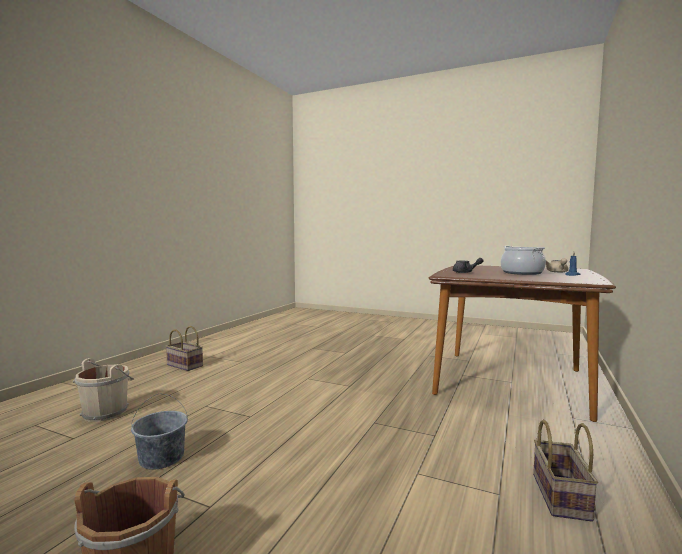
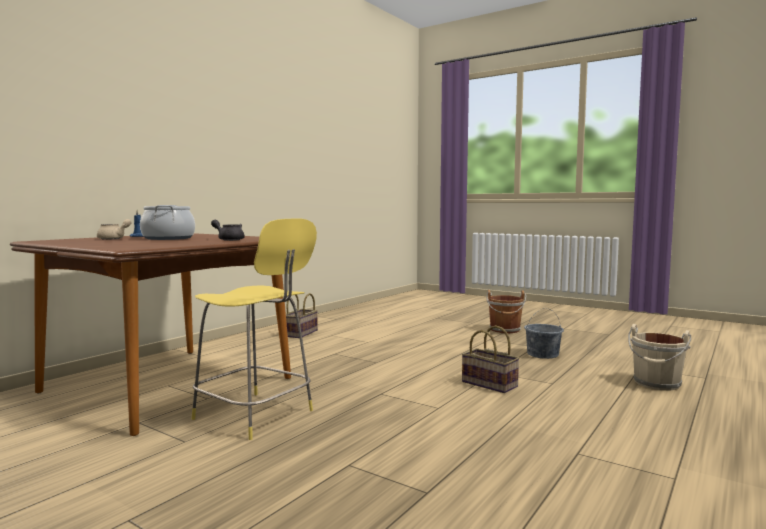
camera: 170 degrees left, 0 degrees up
(183, 365) = (690, 451): basket -> basket (491, 384)
(413, 367) = (256, 416): none -> yellow stool

